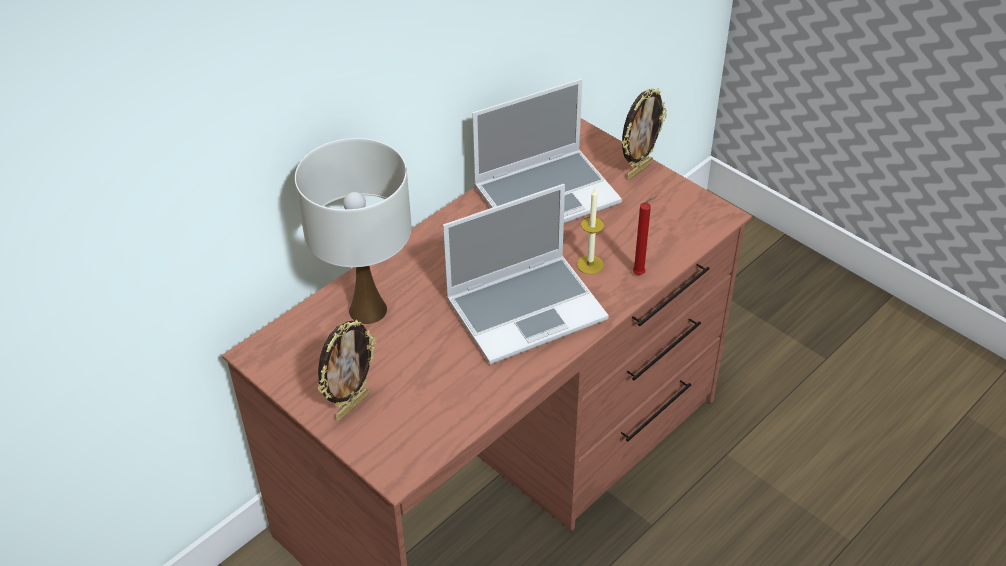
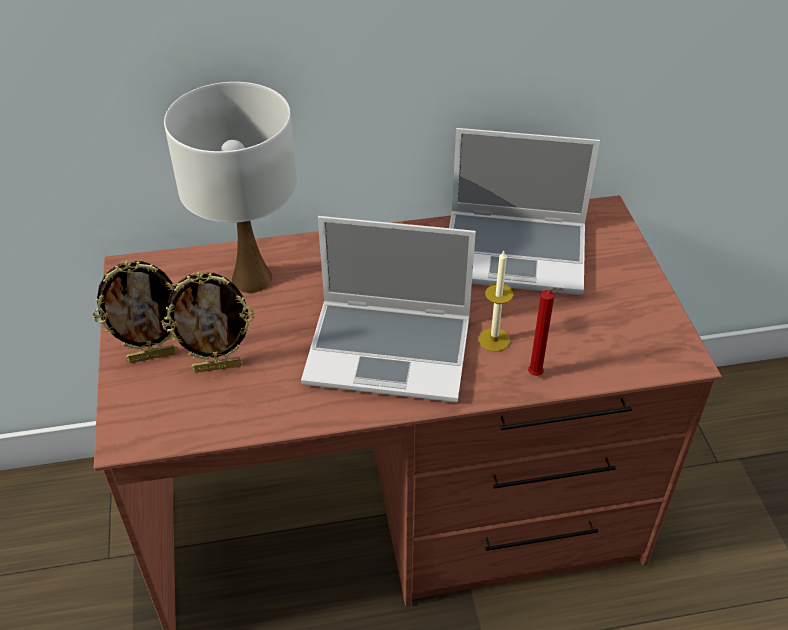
camera: 35 degrees right, 0 degrees up
(638, 170) = (634, 271): picture frame -> picture frame (218, 366)

